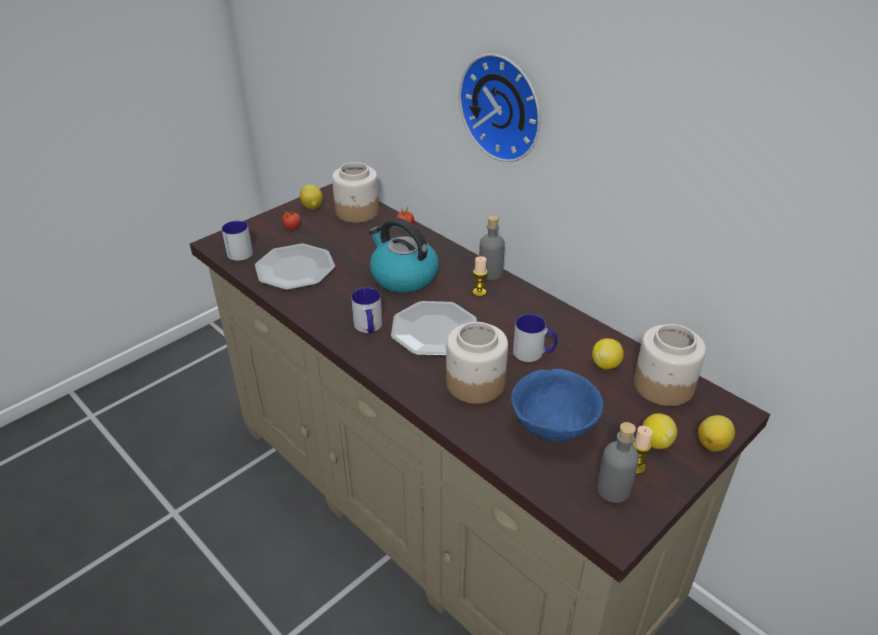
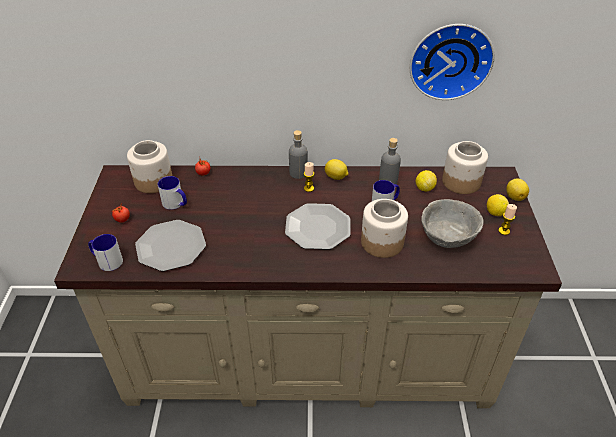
camera: 45 degrees left, 5 degrees up
(312, 207) = (114, 196): lemon -> lemon (336, 177)
(368, 327) = (278, 252): mug -> mug (176, 204)
(403, 277) = (251, 206): kettle -> none
(504, 106) = (282, 49): wall clock -> wall clock (450, 60)
(554, 427) = (448, 238): blue bowl -> grey bowl
(613, 489) = (510, 249): grey bottle -> grey bottle (388, 181)

